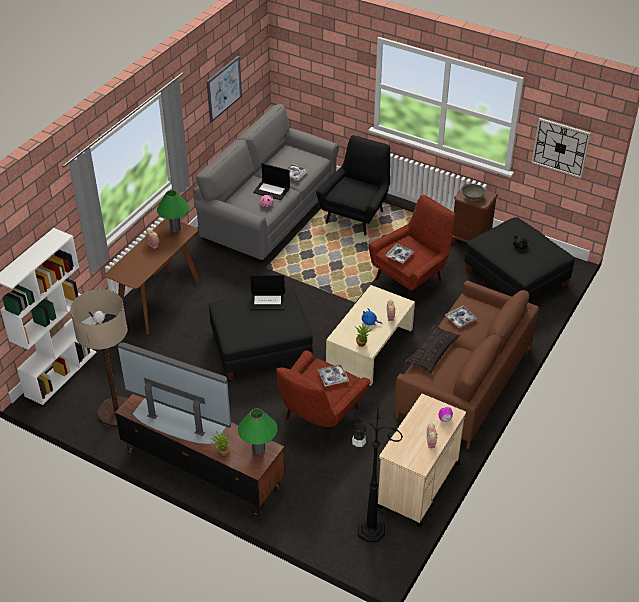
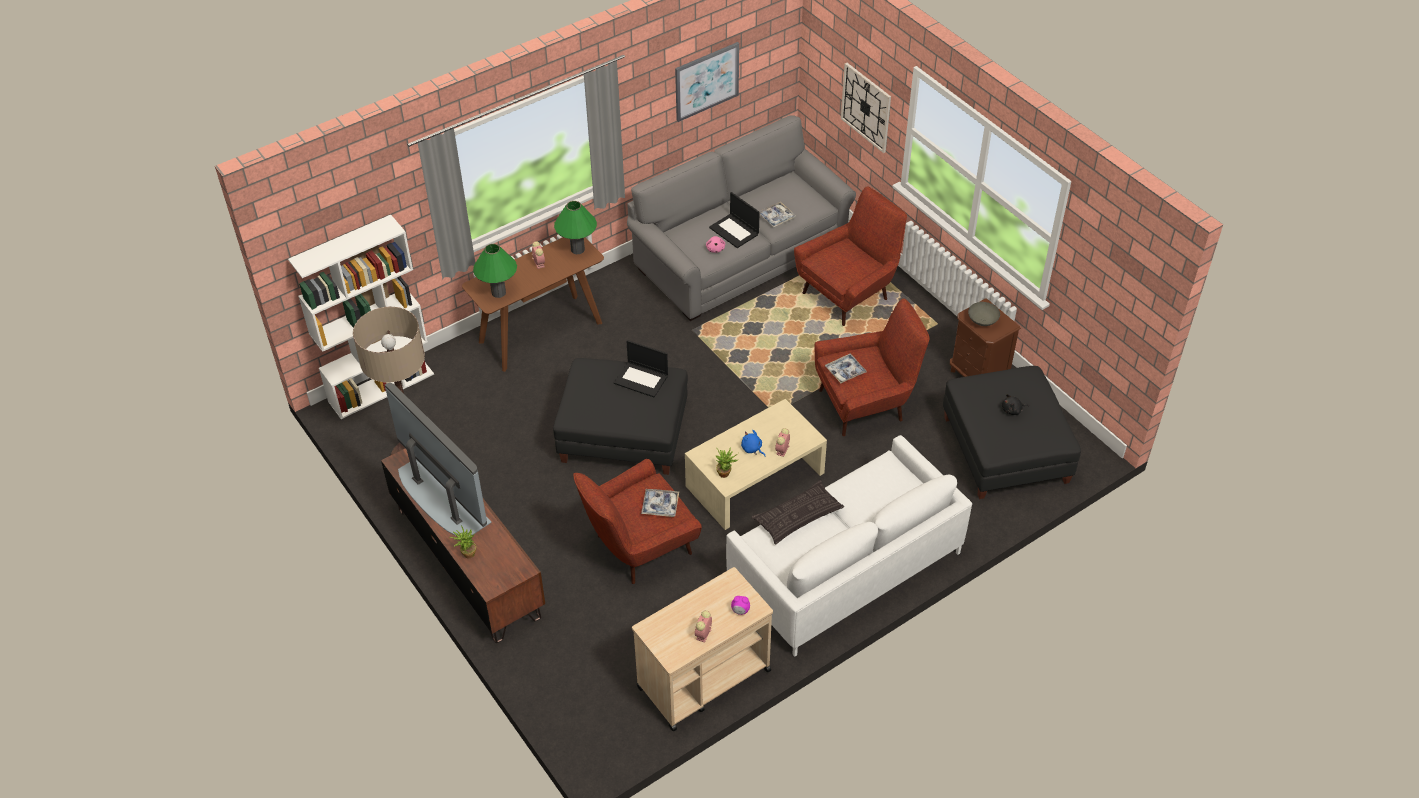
camera: 25 degrees right, 5 degrees up
(258, 449) = (510, 564): green table lamp -> green table lamp (498, 292)
(356, 215) = (849, 293): black armchair -> red armchair
(369, 530) = (611, 711): black floor lamp -> none
(460, 319) = (863, 484): tray -> none
(464, 382) = (845, 568): brown sofa -> white sofa
(560, 147) = (1104, 292): wall clock -> wall clock (866, 107)

